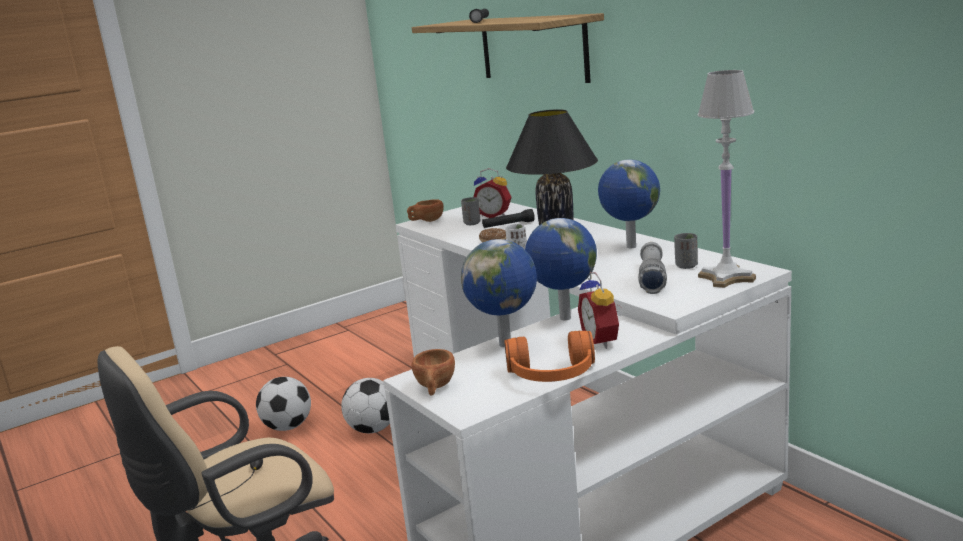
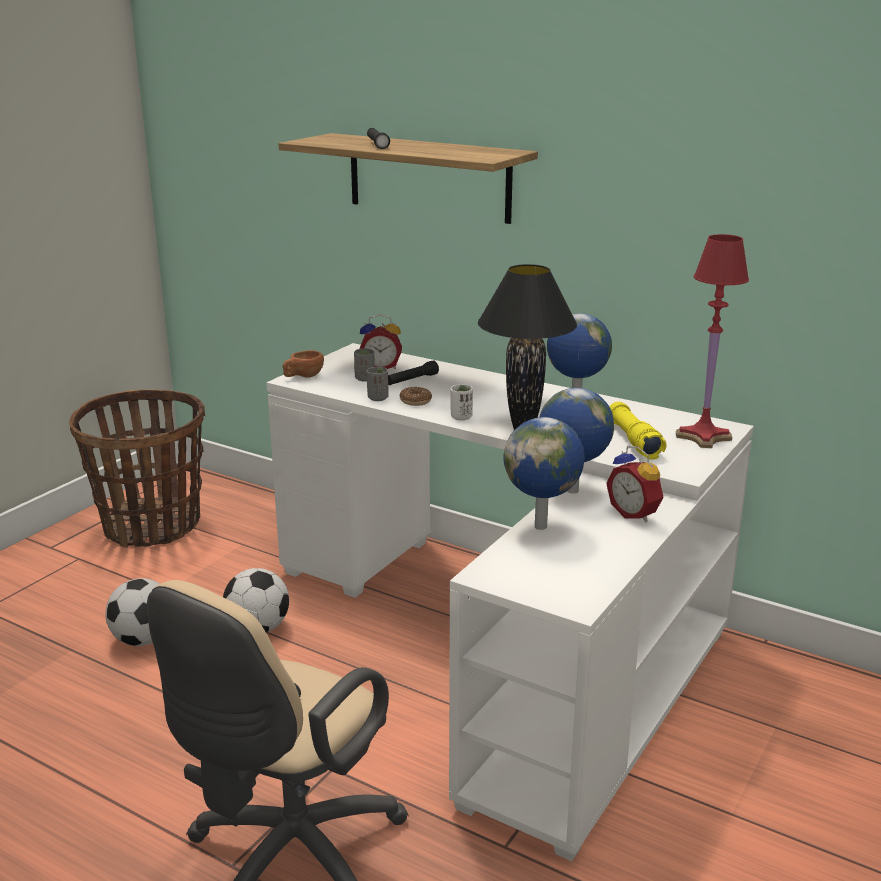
camera: 25 degrees left, 5 degrees up
(352, 345) = (152, 526): none -> basket
(435, 388) = (518, 583): brown cup -> none
(552, 376) = (623, 557): orange headphones -> none
(652, 278) = (633, 441): grey flashlight -> yellow flashlight
(686, 266) = (653, 425): grey cup -> grey cup (377, 398)
(726, 278) = (703, 437): white table lamp -> red table lamp

